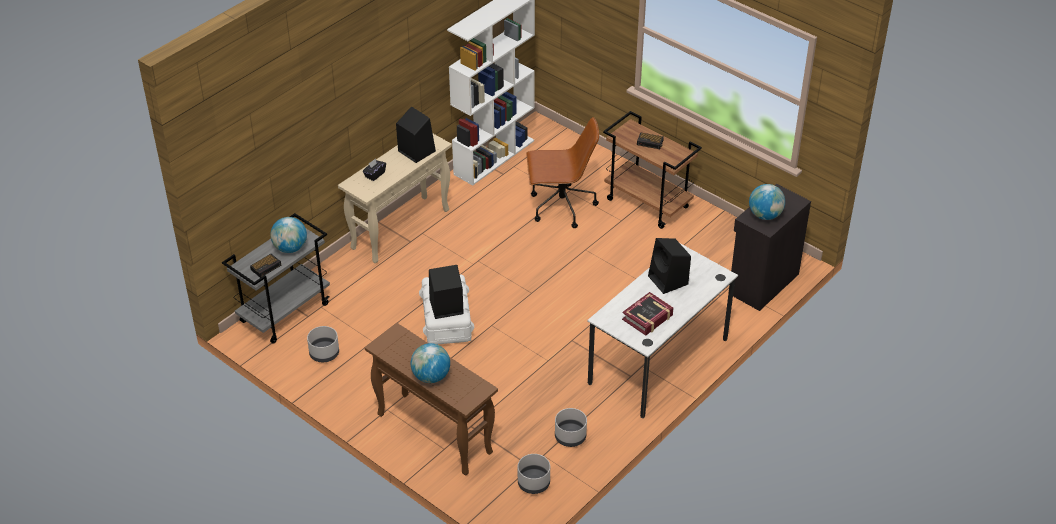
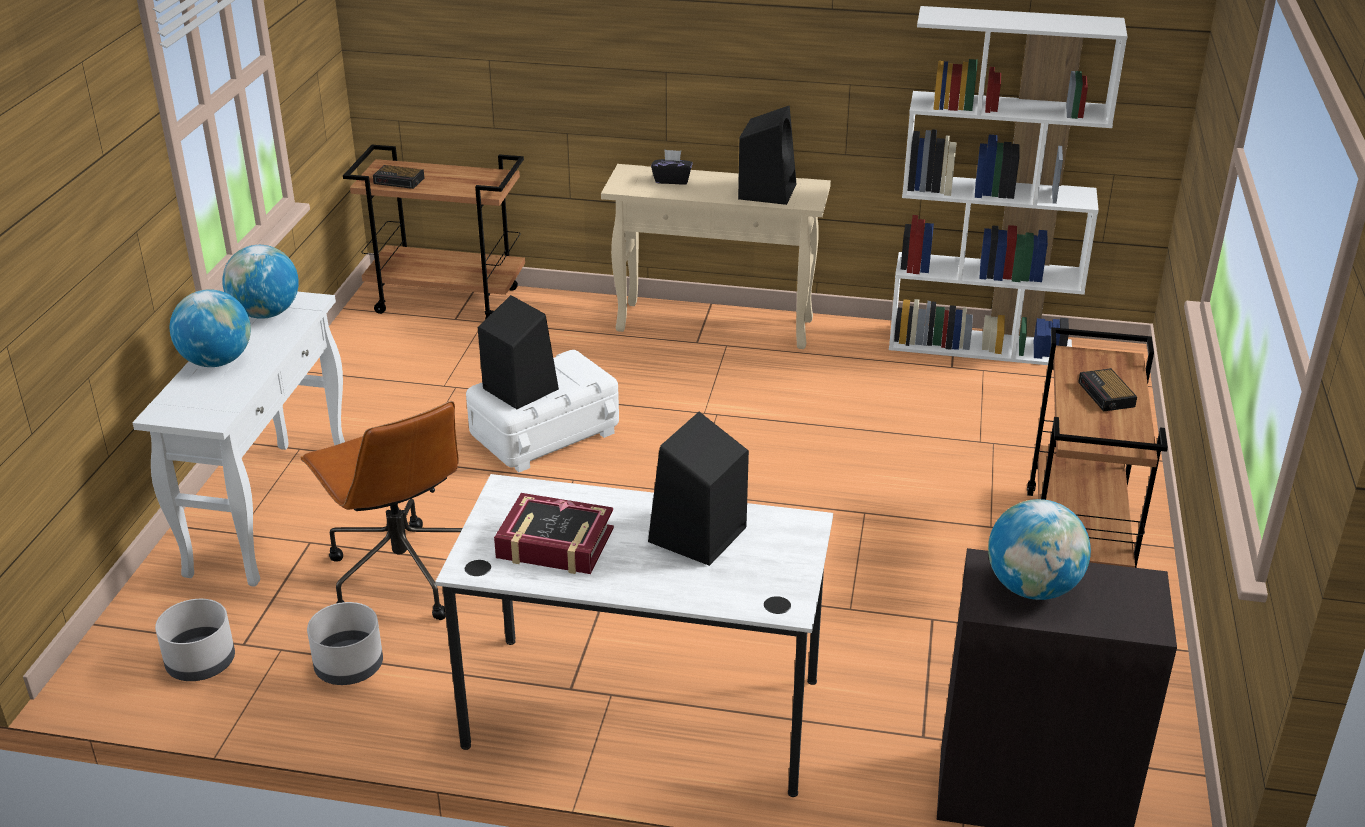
camera: 60 degrees right, 10 degrees down
(285, 312) = (449, 300): grey cart -> brown cart
(290, 248) = (456, 183): globe -> globe (266, 314)
(324, 353) = (386, 356): grey planter -> none
(433, 433) = (270, 510): brown console table -> white console table
(560, 207) = (943, 449): brown office chair -> brown office chair (401, 574)

